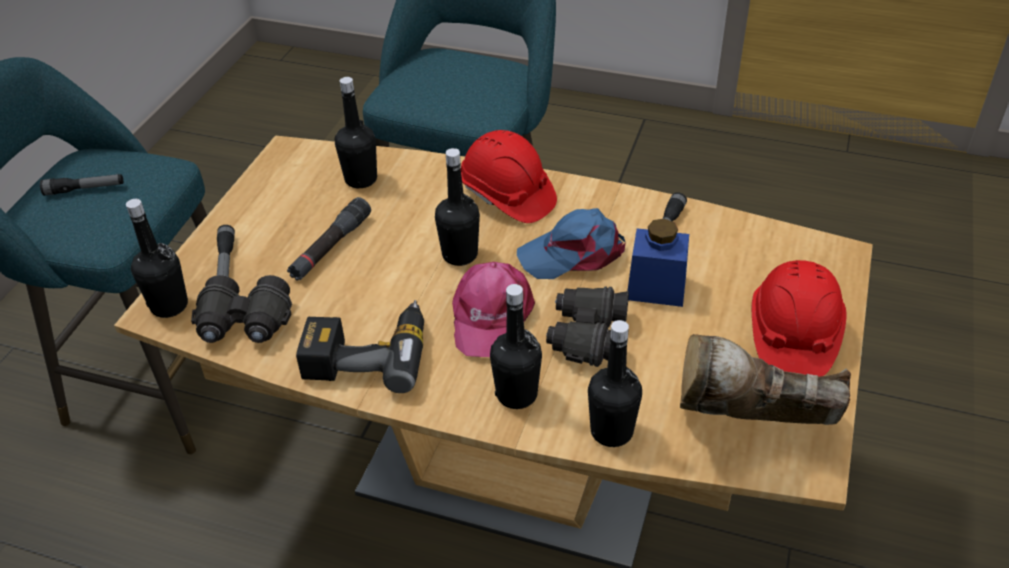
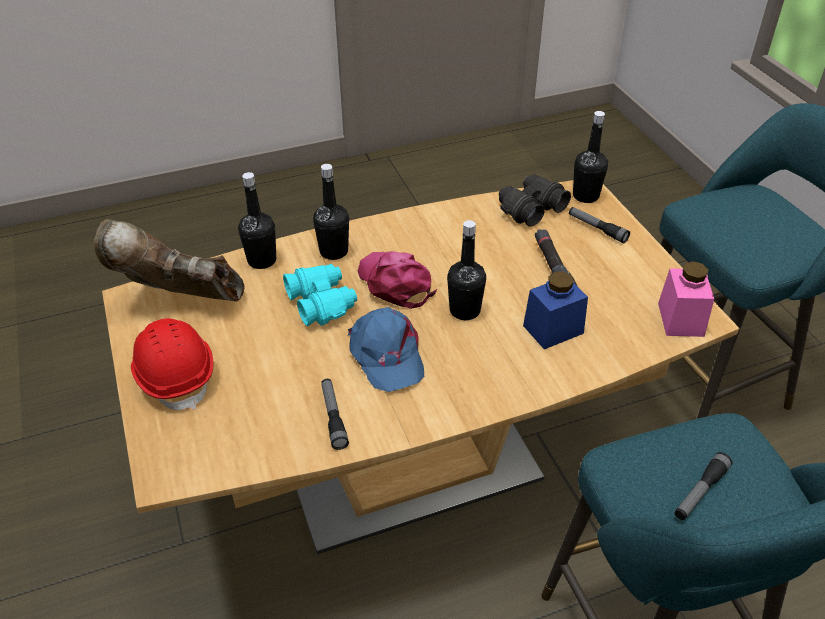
camera: 140 degrees right, 0 degrees up
(84, 189) = (763, 220): flashlight -> flashlight (700, 491)
(304, 159) = (680, 319): none -> pink jar
(361, 179) = (614, 327): black bottle -> none
(368, 352) = (443, 229): power drill -> none
(507, 196) = (489, 376): red hard hat -> none
(573, 253) = (386, 355): blue cap -> blue cap turned 120 degrees clockwise
(587, 336) = (322, 302): black binoculars -> turquoise binoculars
(656, 288) = (301, 360): blue jar -> blue jar (553, 329)
(746, 428) = (180, 300): brown boot -> brown boot turned 135 degrees counterclockwise

